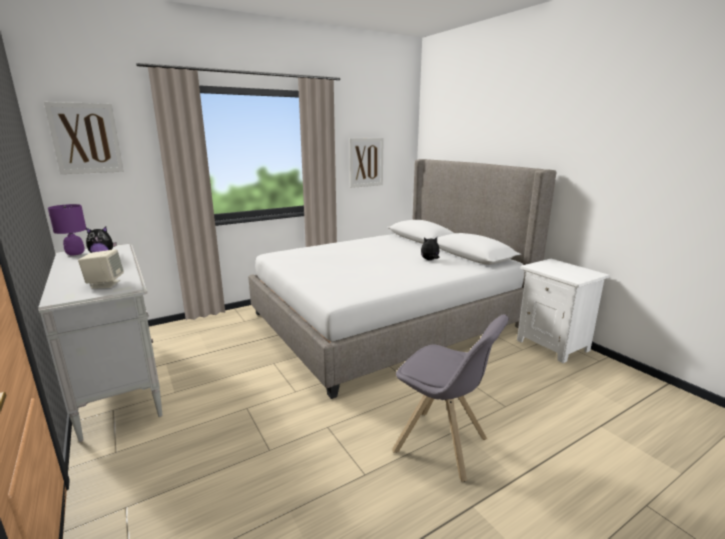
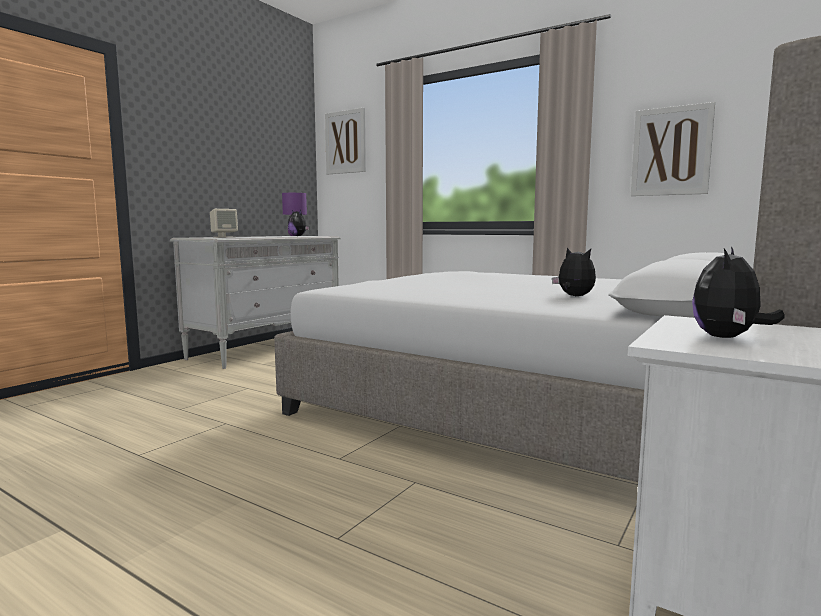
camera: 65 degrees right, 10 degrees down
(441, 444) = (202, 491): grey chair -> none
(567, 272) = (728, 338): none -> plush toy

